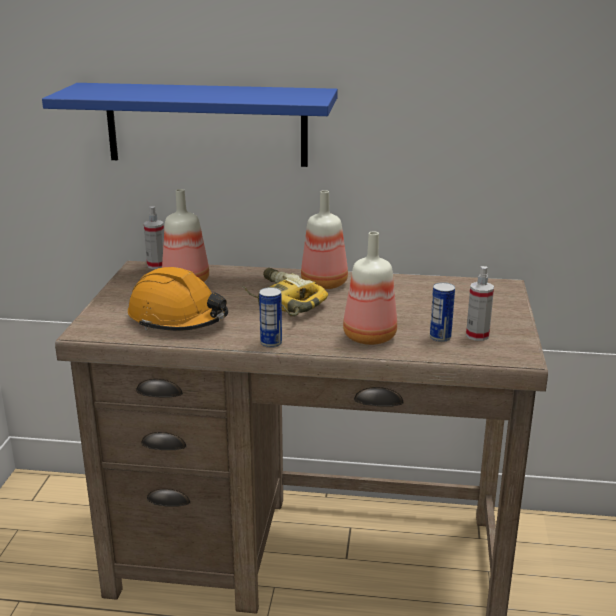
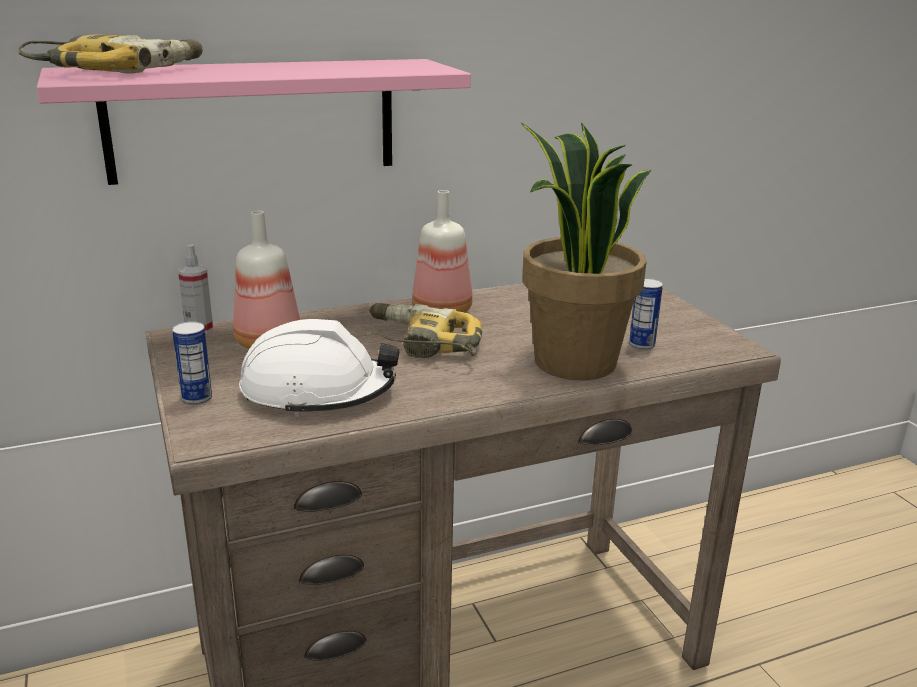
camera: 30 degrees left, 0 degrees up
(111, 88) = (121, 70): none -> power drill
(178, 319) = (317, 392): orange hard hat -> white hard hat
(206, 124) = (253, 119): blue shelf -> pink shelf
(271, 343) = (474, 395): can -> can (196, 399)
(369, 338) = (573, 362): bottle -> potted plant
(477, 335) = (672, 335): spray bottle -> none

